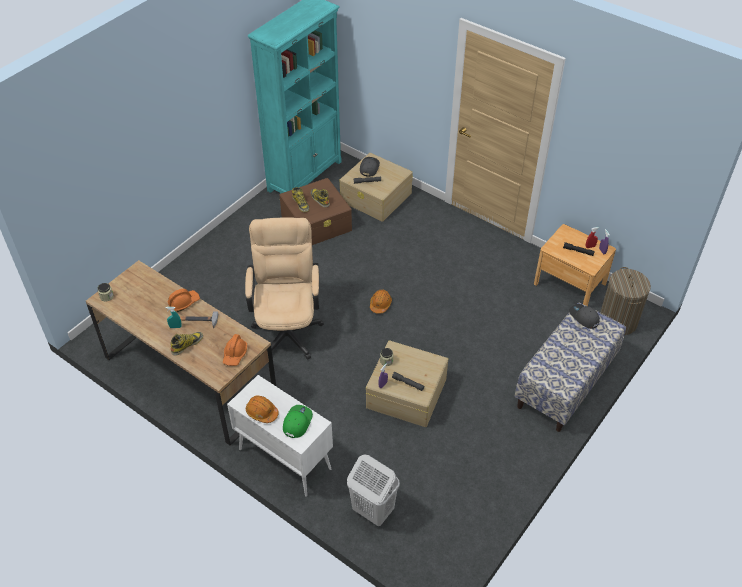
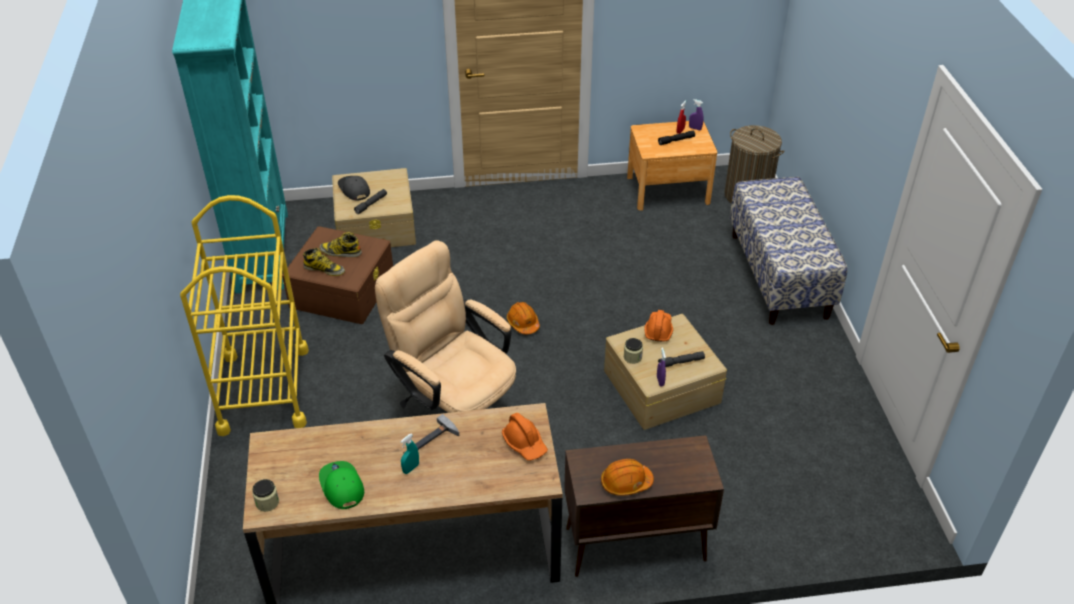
camera: 45 degrees left, 5 degrees down
(184, 302) = (382, 436): orange hard hat -> orange hard hat (658, 330)
(187, 344) = (454, 476): boot -> none
(222, 250) = (264, 390): none -> yellow cart
(284, 458) = (634, 545): white cabinet -> brown cabinet
(297, 422) = (674, 463): green cap -> green cap (341, 487)
(372, 510) = (781, 518): white laundry basket -> none
(583, 317) = (759, 191): grey cap -> none

